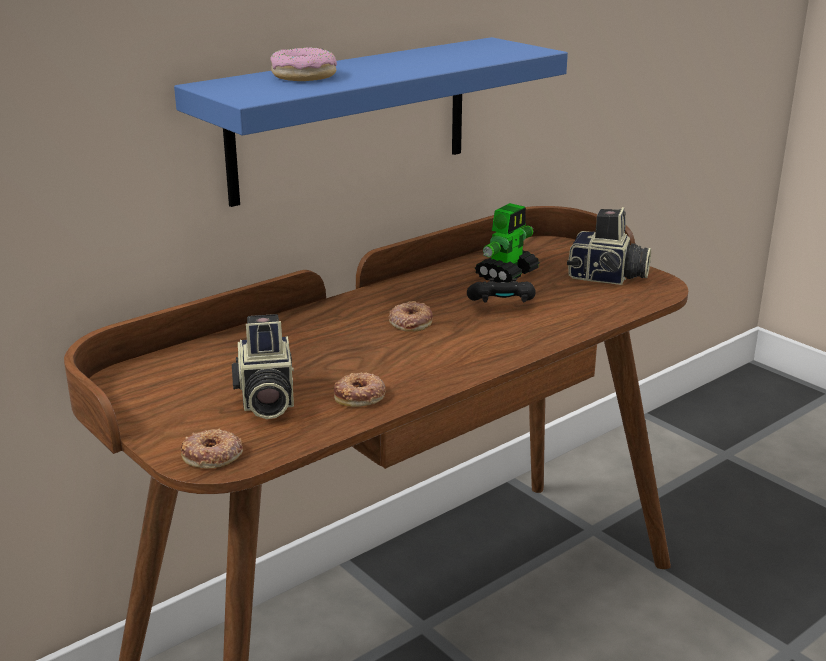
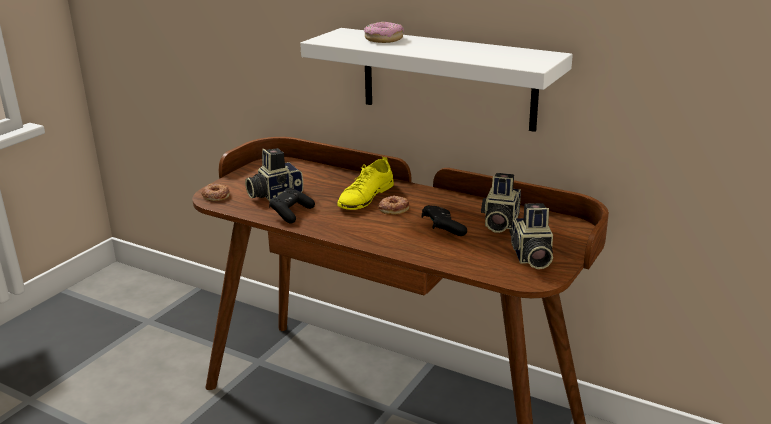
camera: 70 degrees right, 0 degrees up
(351, 119) = (447, 78): blue shelf -> white shelf
(351, 333) = (365, 197): none -> yellow shoe
(360, 396) = (291, 213): donut -> black game controller
(507, 274) = (499, 223): toy robot -> camera

